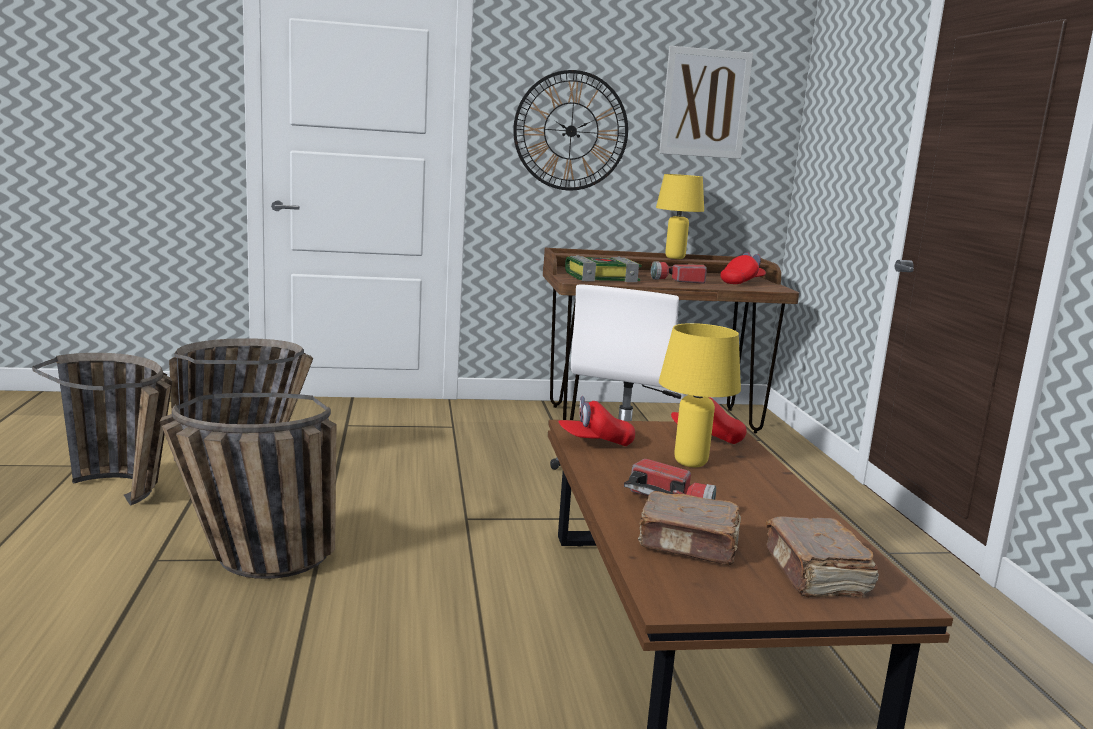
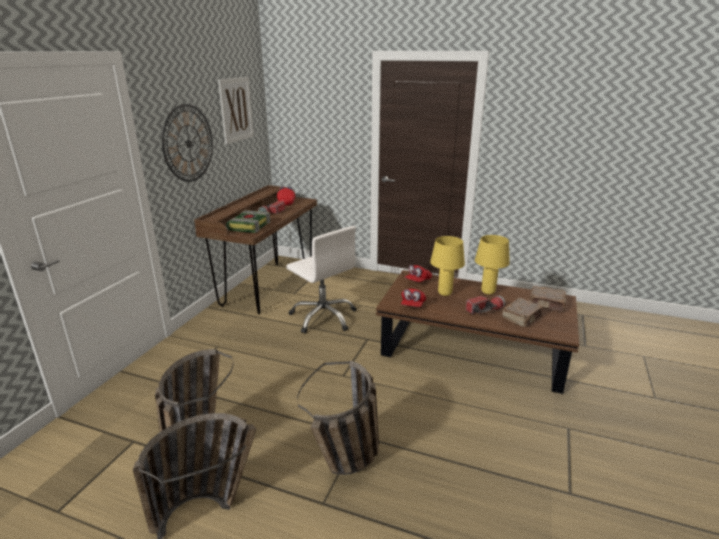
camera: 60 degrees left, 10 degrees up
(674, 258) = (249, 200): yellow table lamp -> yellow table lamp (487, 292)

